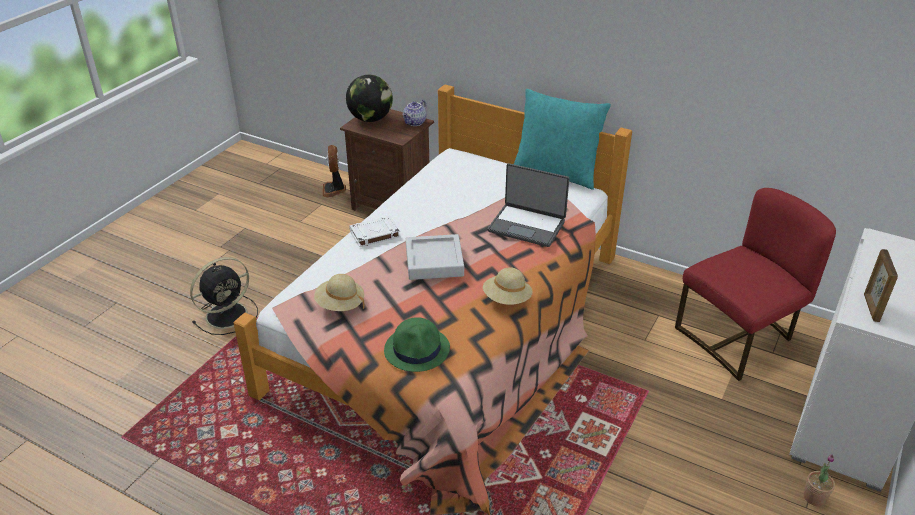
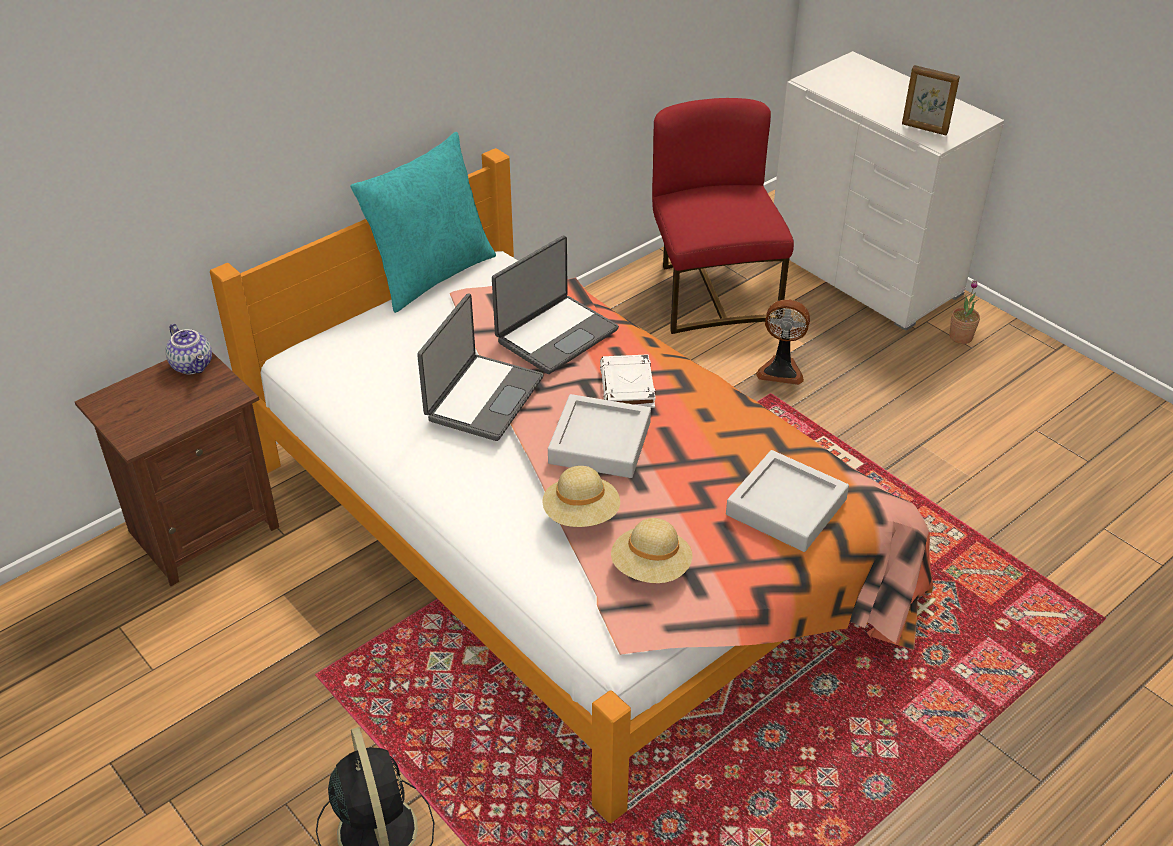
camera: 70 degrees left, 5 degrees up
(334, 189) = (84, 597): fan -> fan (781, 370)
(370, 119) = (131, 415): globe -> none
(374, 234) = (477, 497): white book -> white book (628, 387)
(417, 349) = (786, 507): green hat -> grey tray
(450, 213) = (482, 398): none -> laptop
(507, 299) = (712, 398): beige hat -> beige hat (581, 515)

